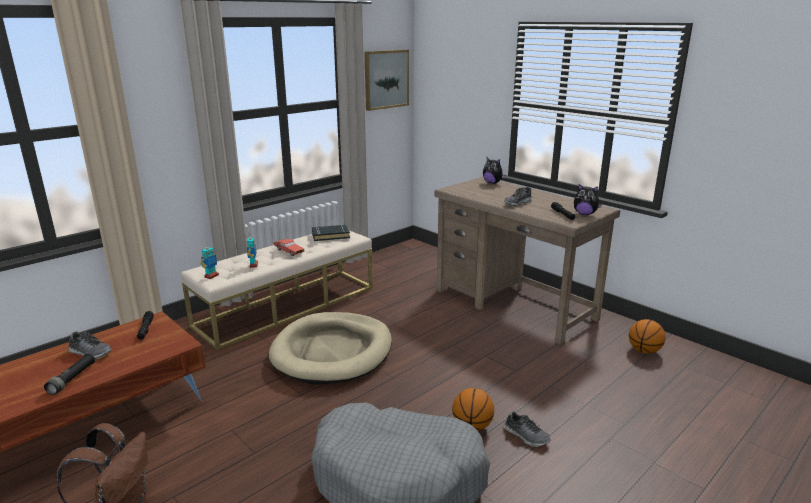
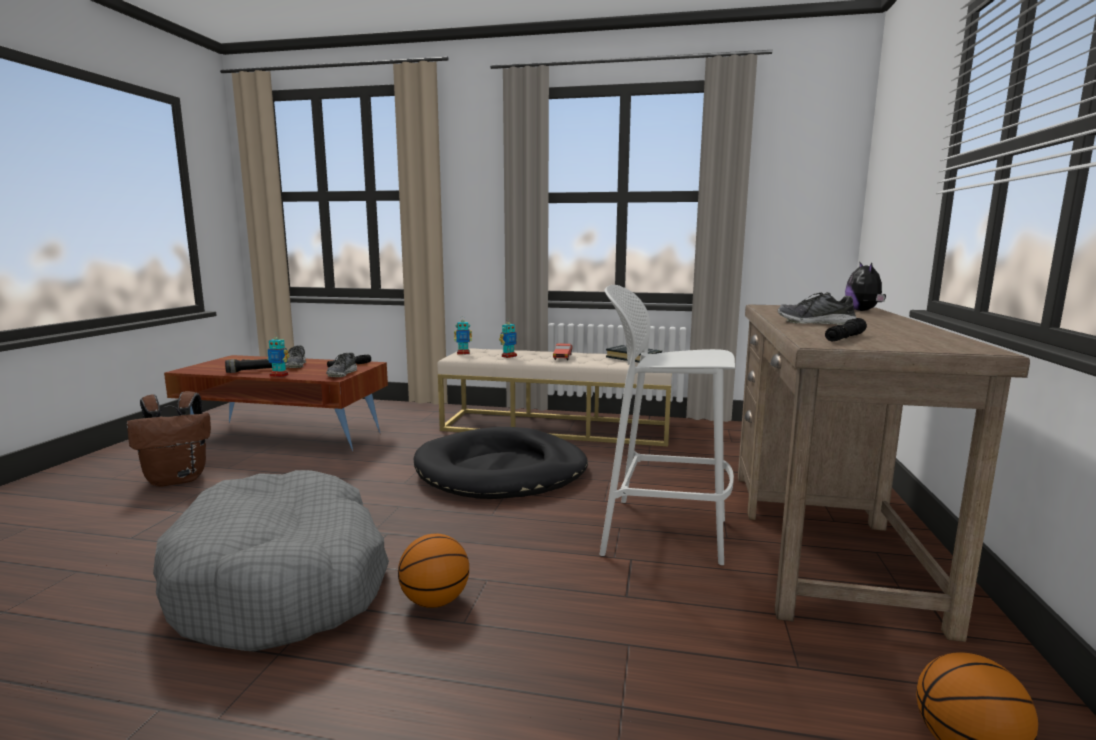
camera: 55 degrees right, 10 degrees down
(123, 368) = (279, 375): none -> toy robot
(332, 351) = (501, 470): beige dog bed -> black dog bed
(386, 79) = (804, 168): picture -> none
(469, 337) = (661, 532): none -> white stool
(526, 436) = (451, 659): shoe -> shoe (342, 373)
(585, 214) = (898, 345): plush toy -> none

